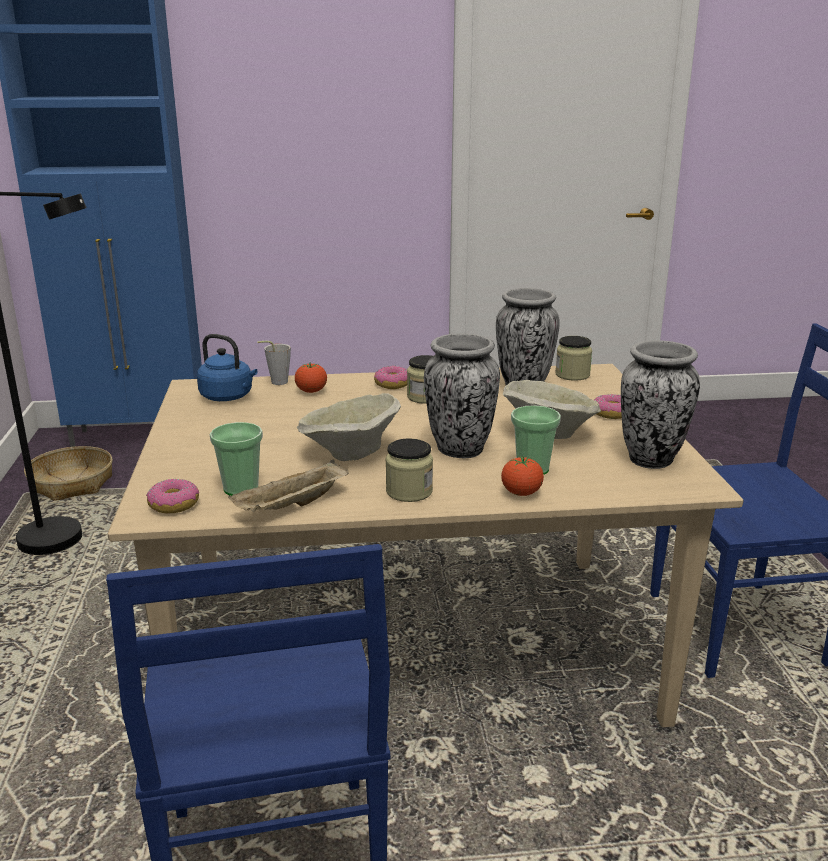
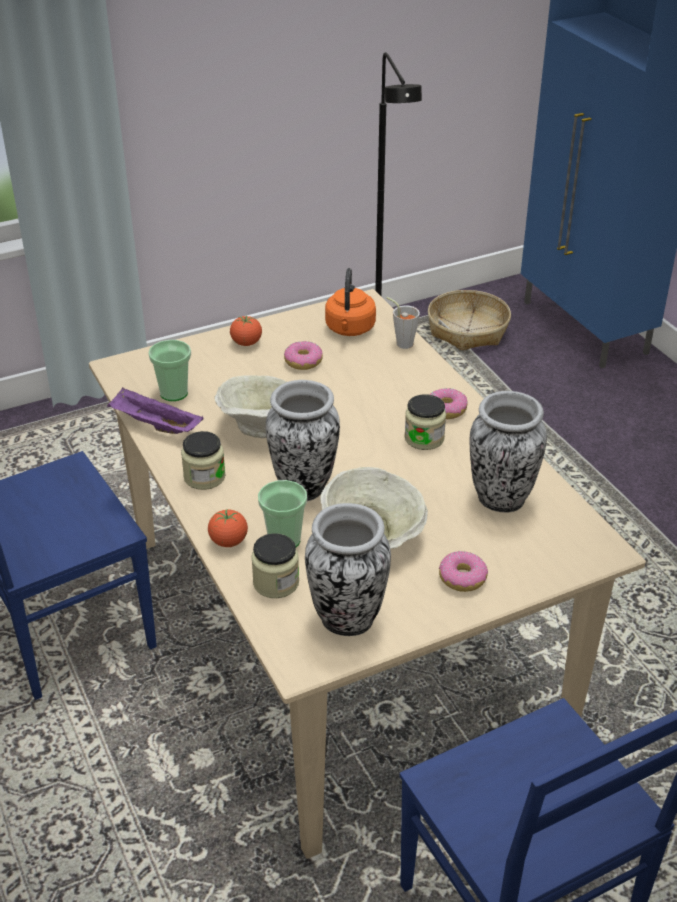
camera: 70 degrees right, 15 degrees up
(174, 504) = (136, 373): donut -> donut (303, 361)
(228, 397) = (350, 329): blue kettle -> orange kettle
(292, 506) = (154, 425): beige tray -> purple tray
(311, 391) = (392, 368): tomato -> tomato (246, 343)
(572, 375) = (571, 531): jar -> jar (276, 583)

